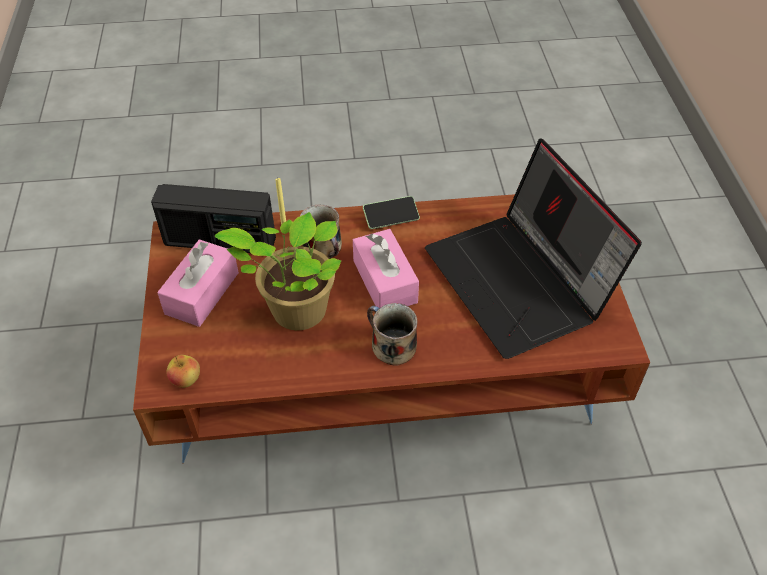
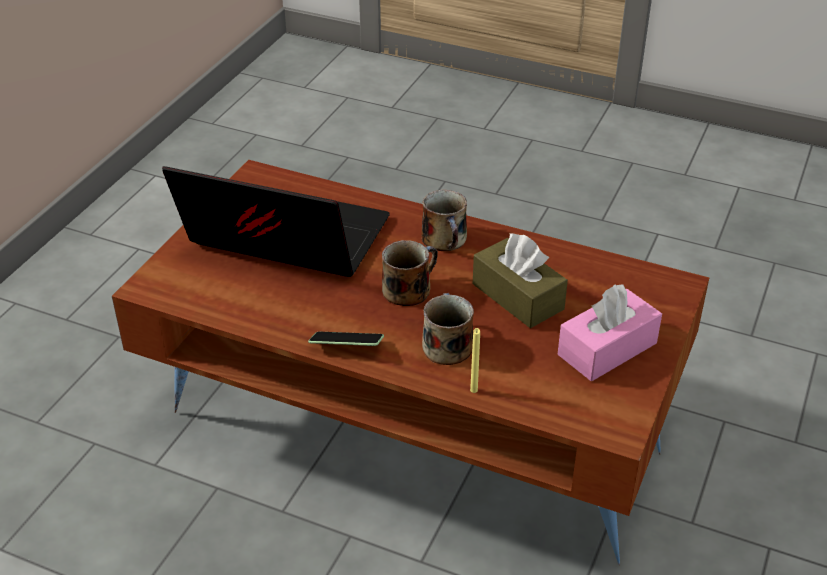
camera: 150 degrees left, 10 degrees down
(186, 380) = (652, 280): apple -> none
(219, 241) = (562, 398): radio -> none
(294, 311) = (517, 296): potted plant -> brown tissue box
(385, 281) = (408, 289): pink tissue box -> mug
(520, 283) = (282, 241): laptop -> laptop turned 75 degrees counterclockwise

